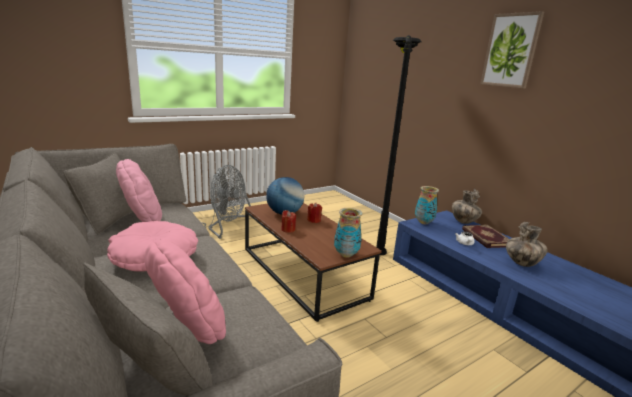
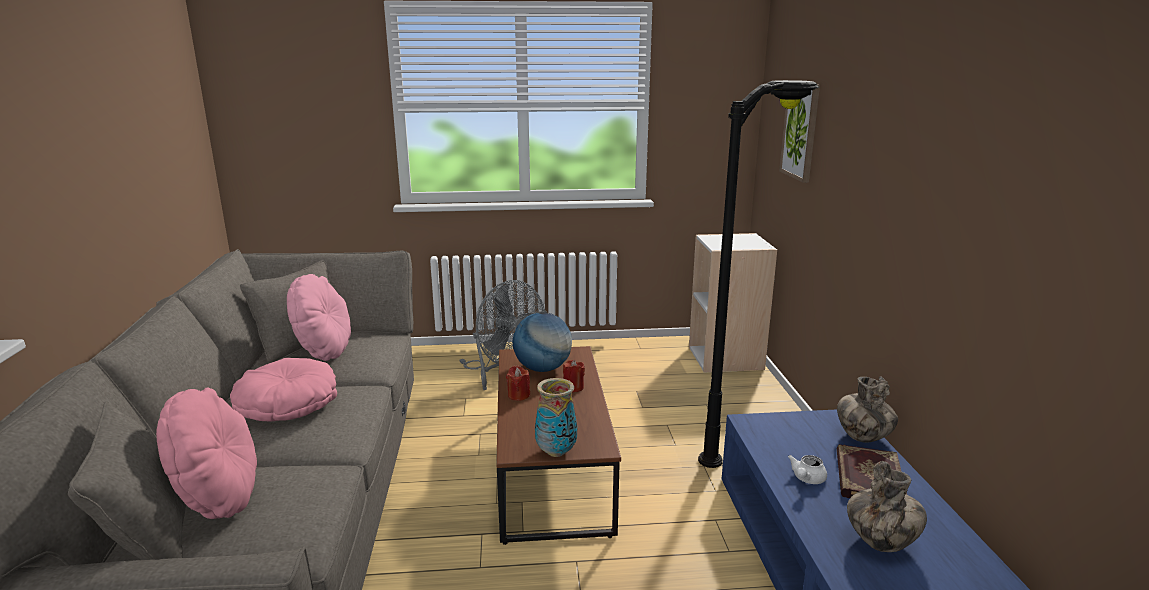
camera: 30 degrees right, 0 degrees up
(339, 202) = (725, 358): none -> bookcase
(423, 222) = (774, 424): vase -> none
(511, 50) = (947, 112): picture -> picture (801, 130)

